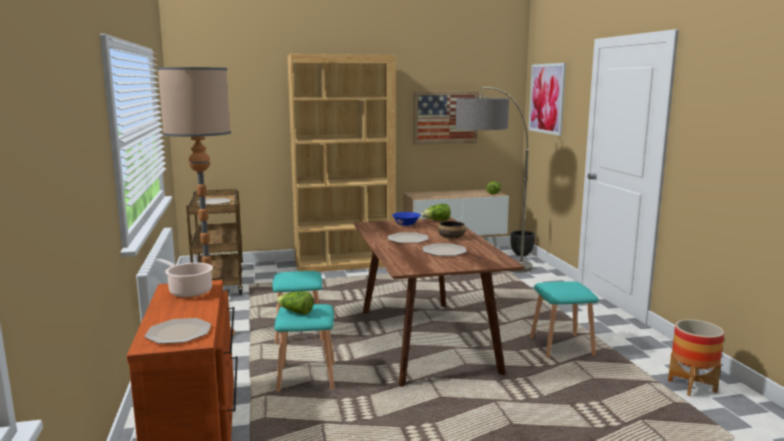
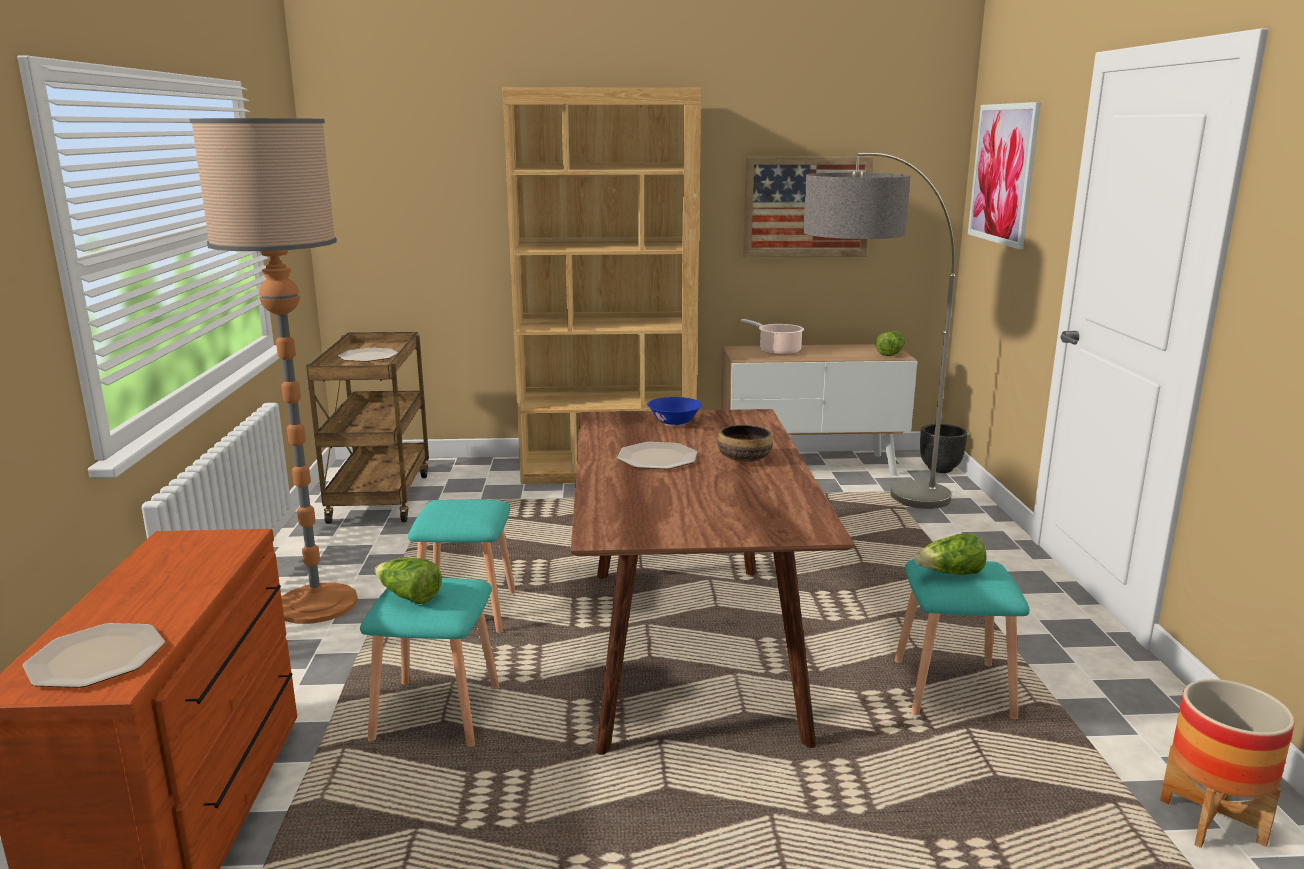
camera: 10 degrees right, 5 degrees up
(188, 291) = (192, 554): cooking pot -> cooking pot (777, 351)
(437, 221) = (738, 416): lettuce -> lettuce (950, 574)
(444, 251) = (710, 492): plate -> none

